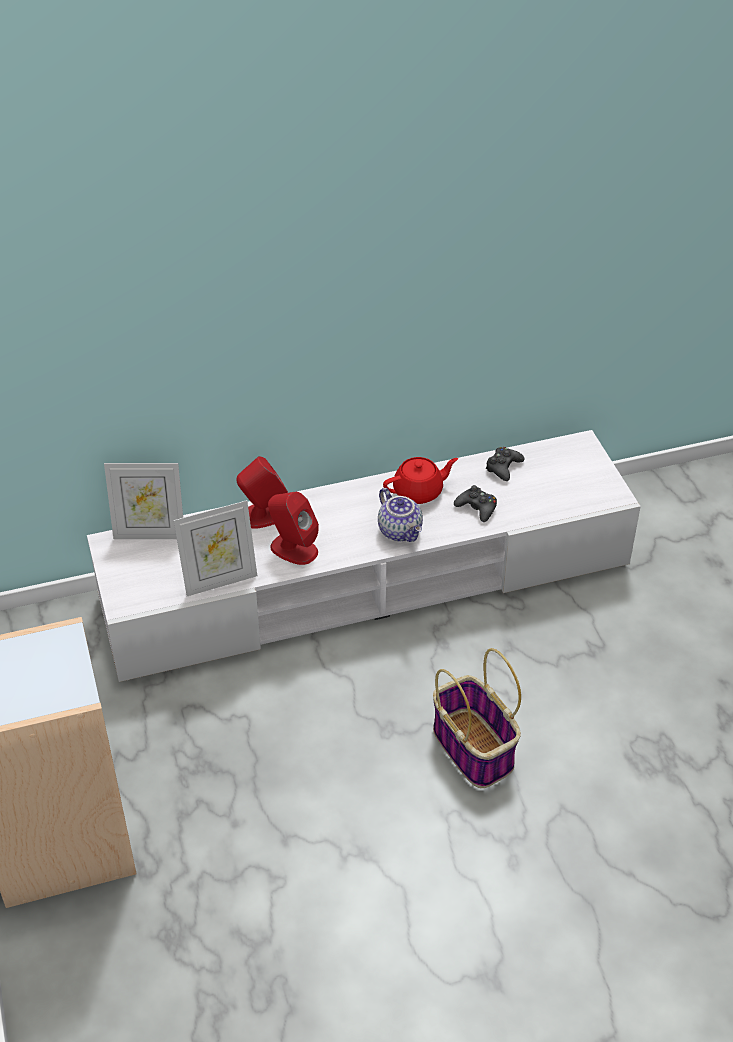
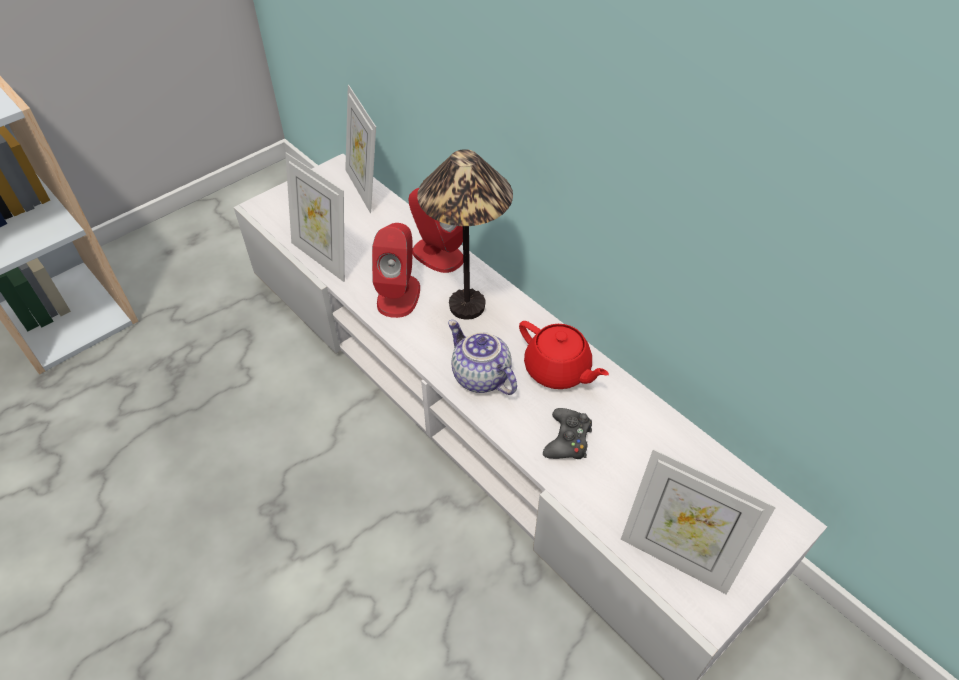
camera: 65 degrees right, 5 degrees up
(331, 516) = (466, 307): none -> table lamp
(401, 531) = (479, 377): teapot -> teapot turned 105 degrees clockwise
(474, 749) = (271, 612): basket -> none
(503, 467) = (664, 442): black game controller -> none
(579, 494) = (676, 556): none -> picture frame

